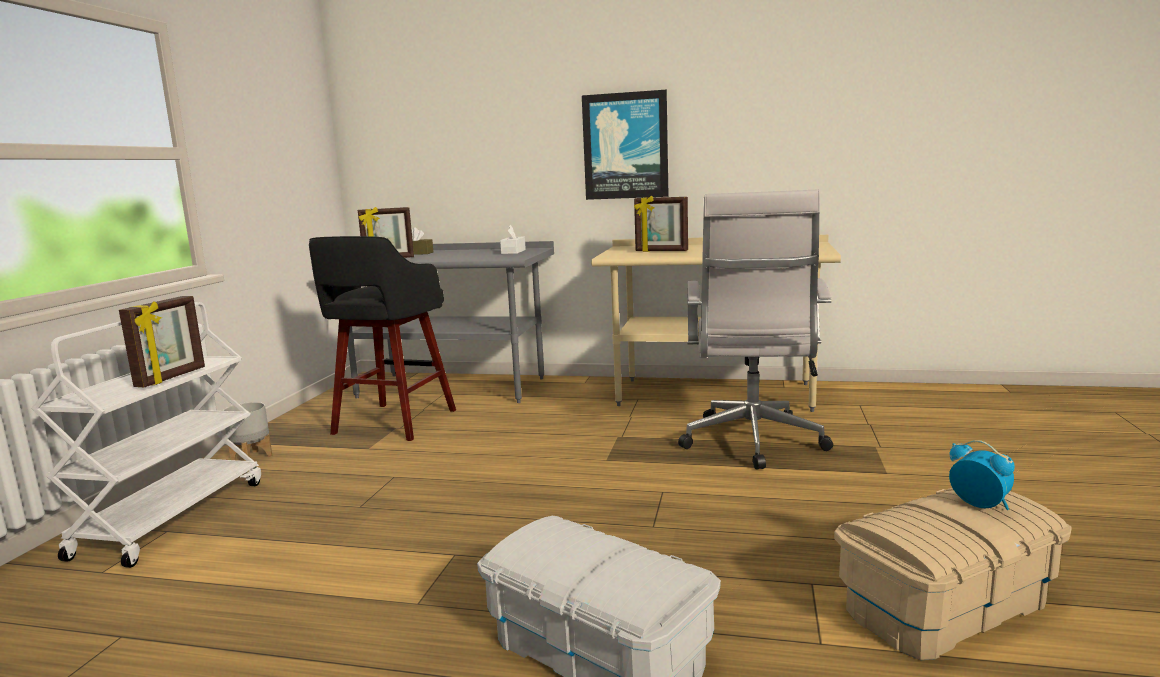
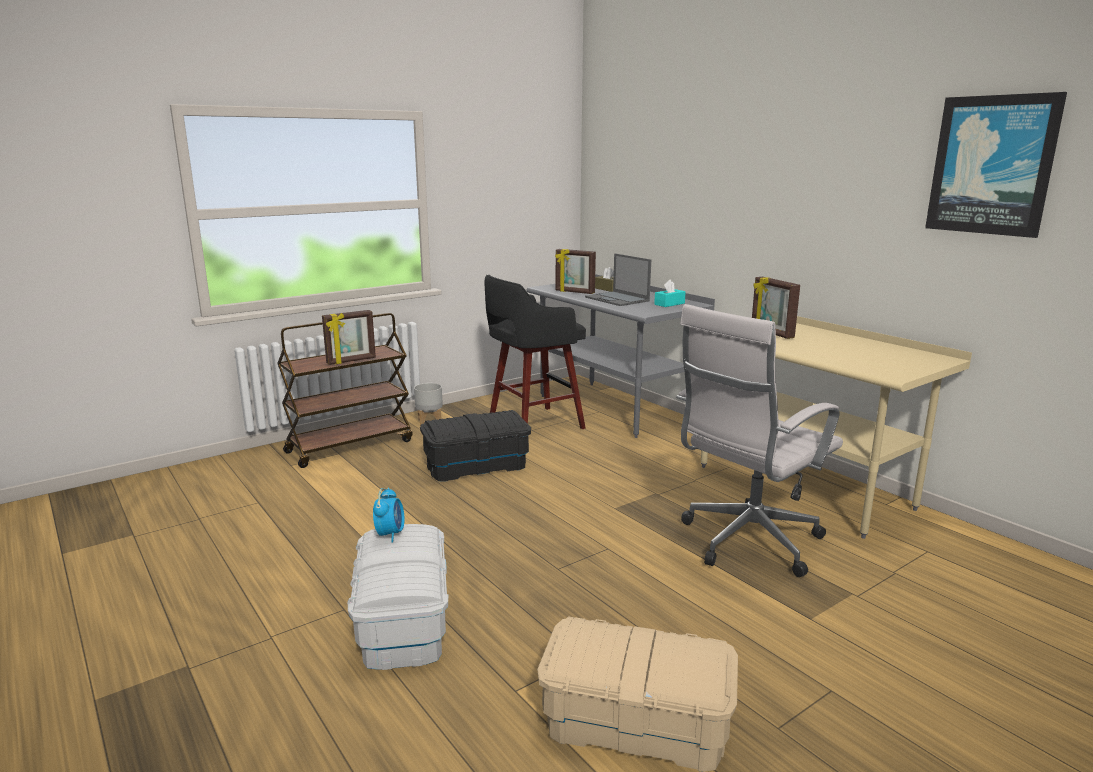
camera: 40 degrees right, 5 degrees up
(172, 517) = (350, 446): white cart -> brown cart
(395, 477) = (476, 465): none -> black storage box
(452, 256) = (617, 299): none -> laptop
(513, 252) = (669, 304): white tissue box -> turquoise tissue box
(625, 146) = (785, 219): picture -> picture (992, 165)
(979, 505) = (672, 655): alarm clock -> alarm clock (390, 534)

